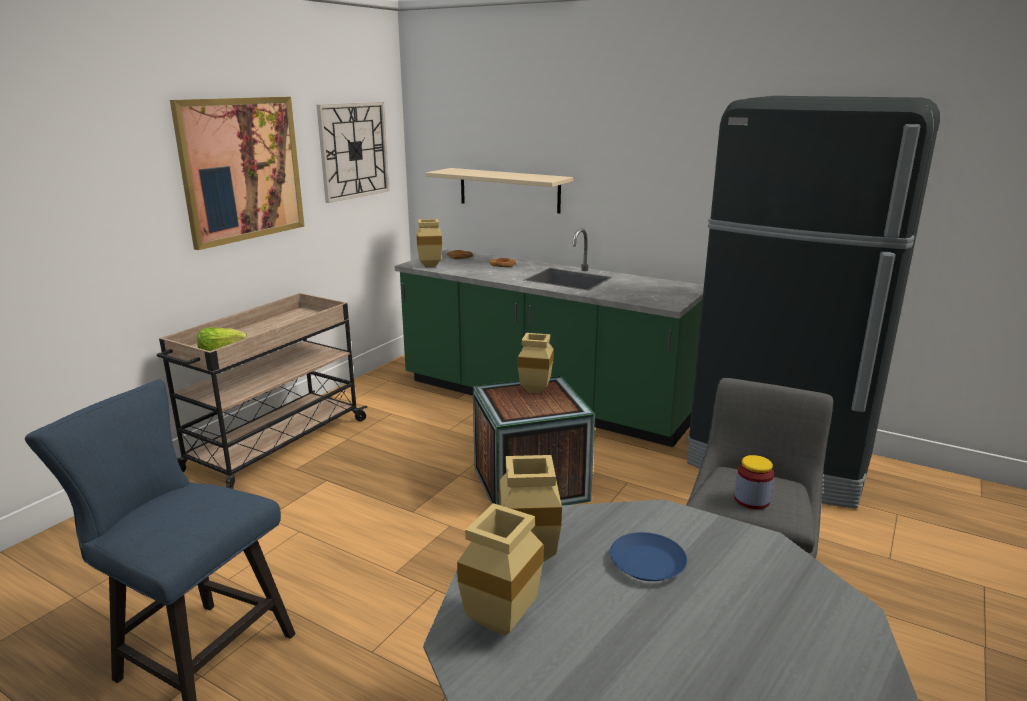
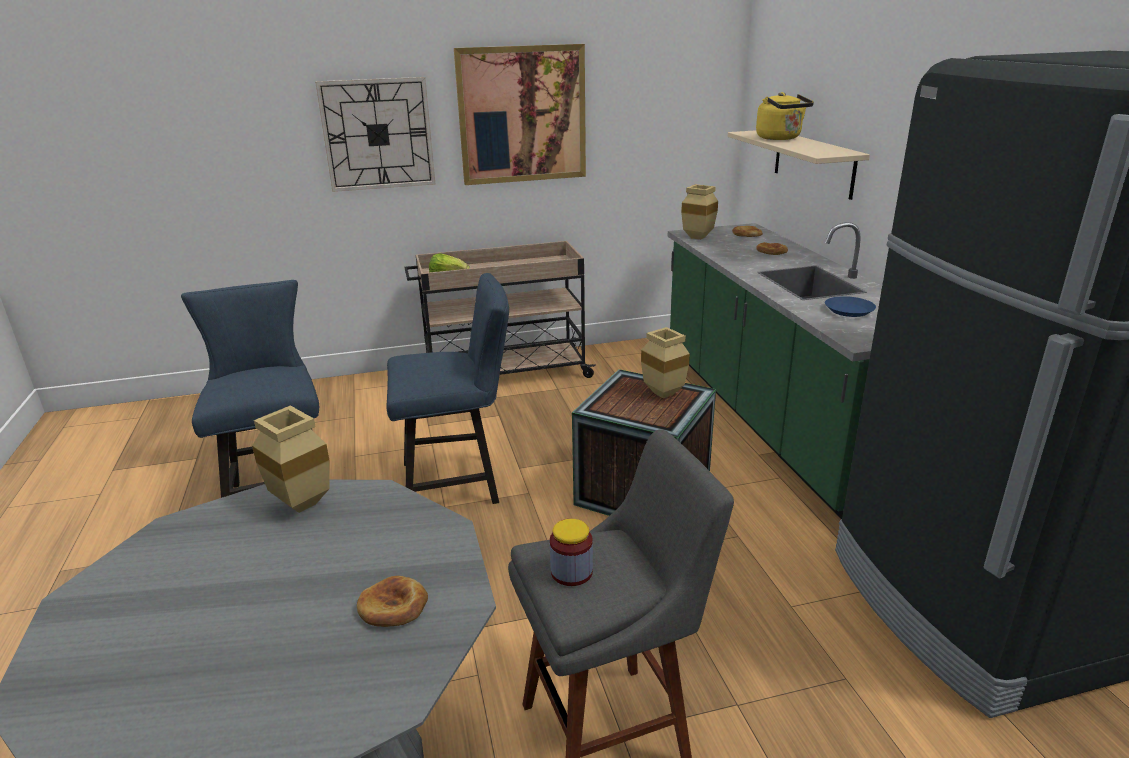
camera: 45 degrees right, 5 degrees up
(354, 150) = (665, 102): wall clock -> wall clock (378, 134)
(377, 548) = (459, 483): none -> blue chair
(482, 173) = (780, 138): none -> yellow kettle
(501, 620) = (208, 532): beige vase -> none
(648, 563) = (352, 558): blue plate -> blue plate (849, 311)
(737, 570) = (393, 606): none -> bread

